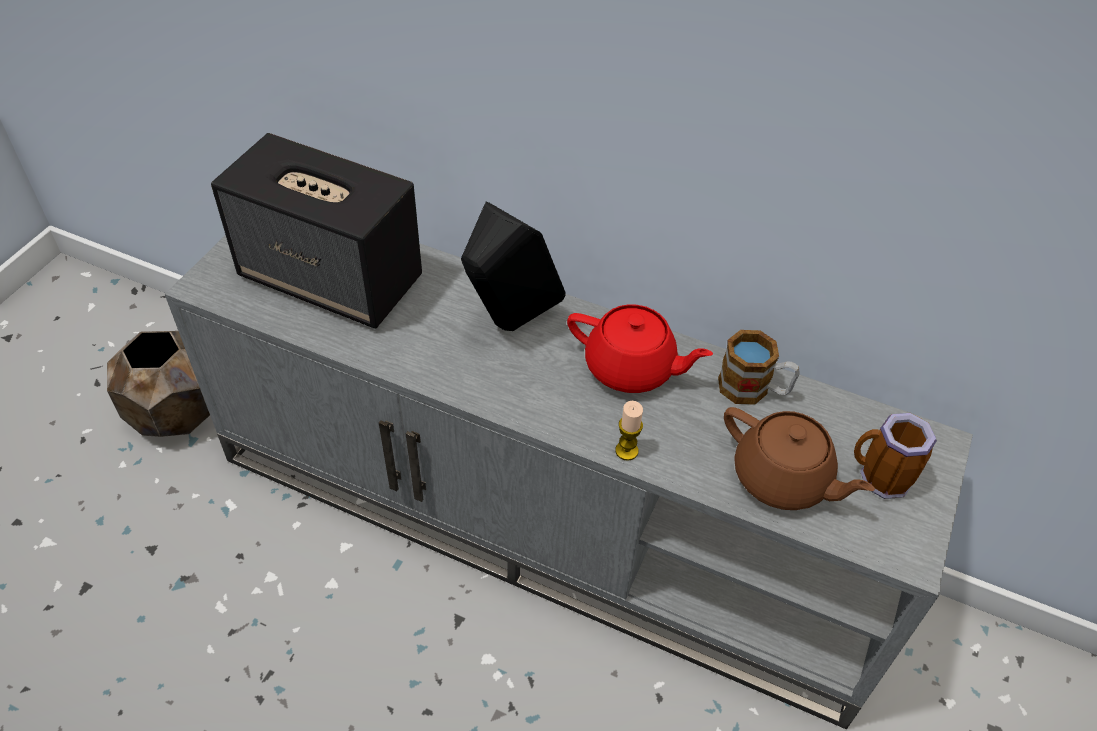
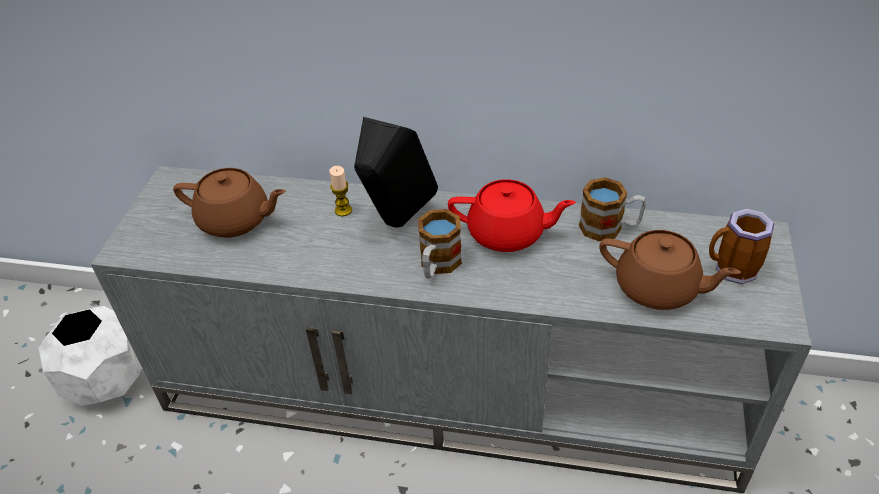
camera: 10 degrees left, 5 degrees down
(176, 414) = (107, 383): brown planter -> white planter
(333, 279) = (235, 220): speaker -> brown teapot
(538, 388) = (437, 265): none -> mug
(626, 451) = (527, 296): candle -> candle (343, 210)

